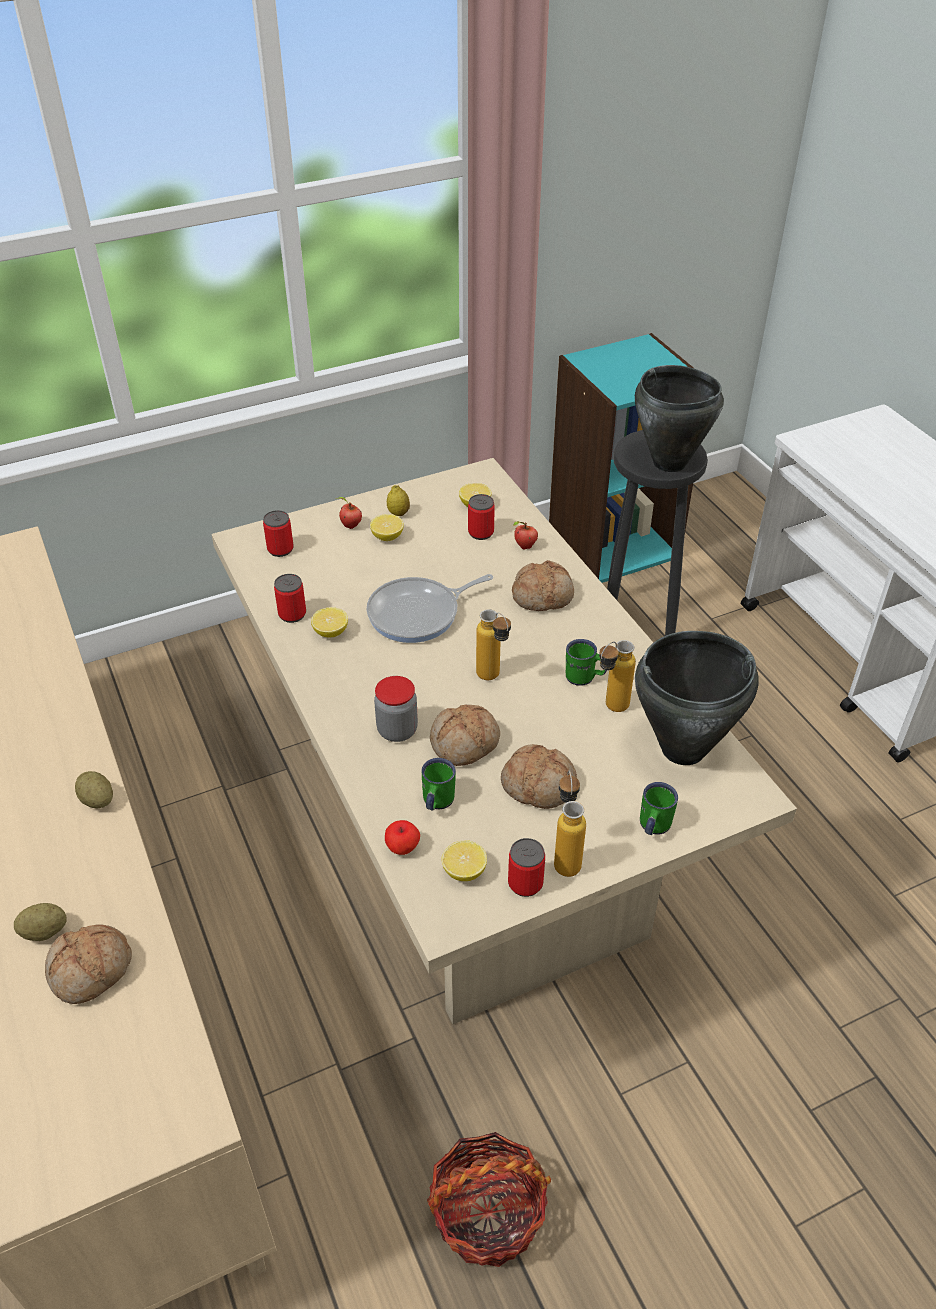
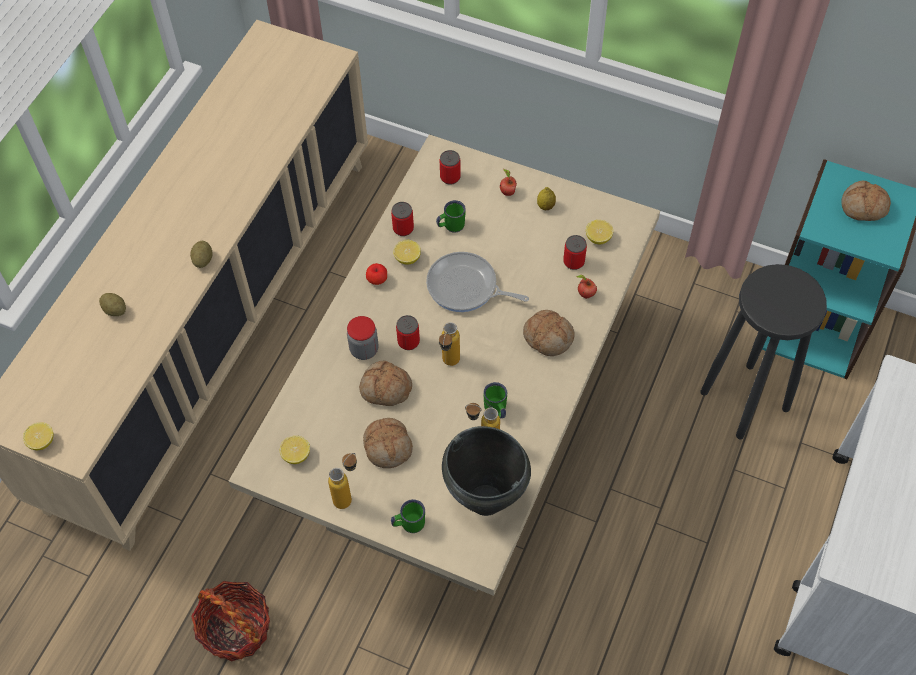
camera: 50 degrees right, 15 degrees up
(91, 971) = (111, 347): bread -> bread (863, 207)
(387, 537) = (517, 218): lemon -> lemon (42, 441)
(402, 847) = (286, 415): apple -> apple (377, 280)
(436, 802) = (330, 407): green mug -> green mug (450, 226)
(525, 883) = (313, 489): can -> can (408, 341)
(669, 463) = (776, 311): black cooking pot -> none

